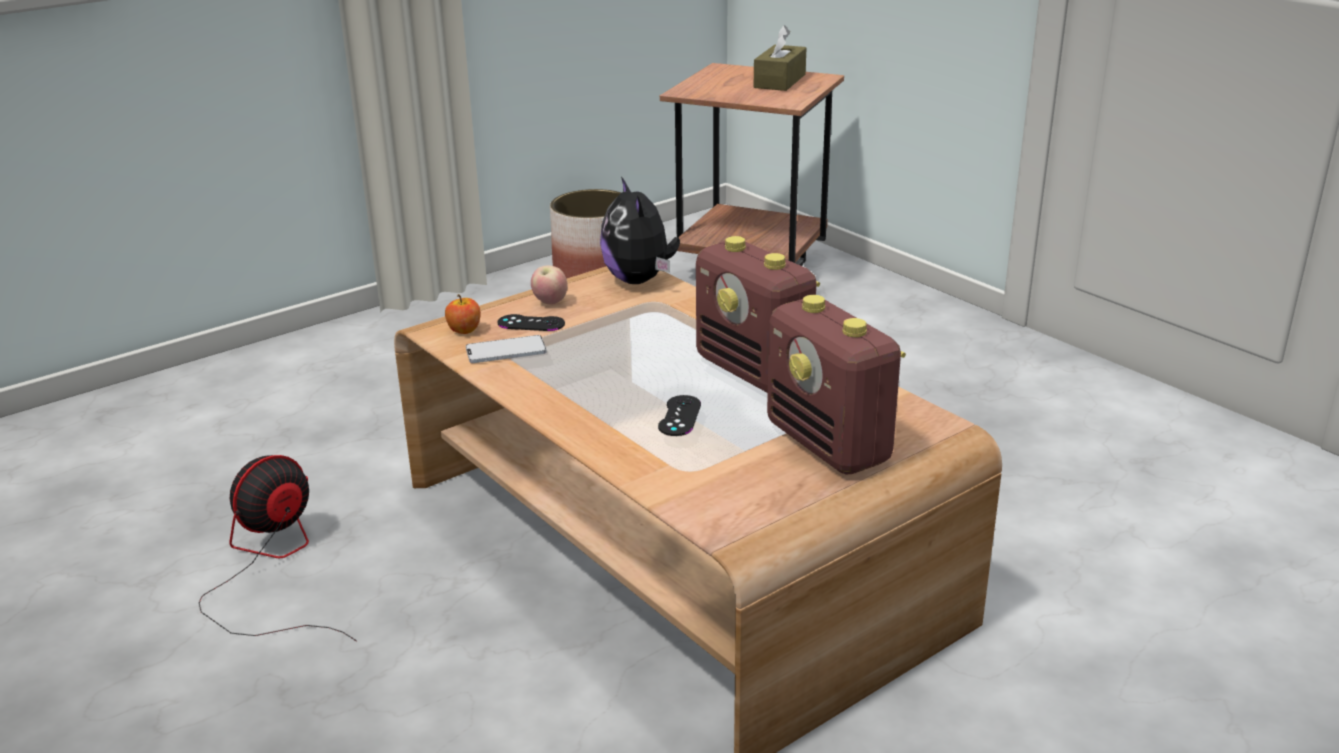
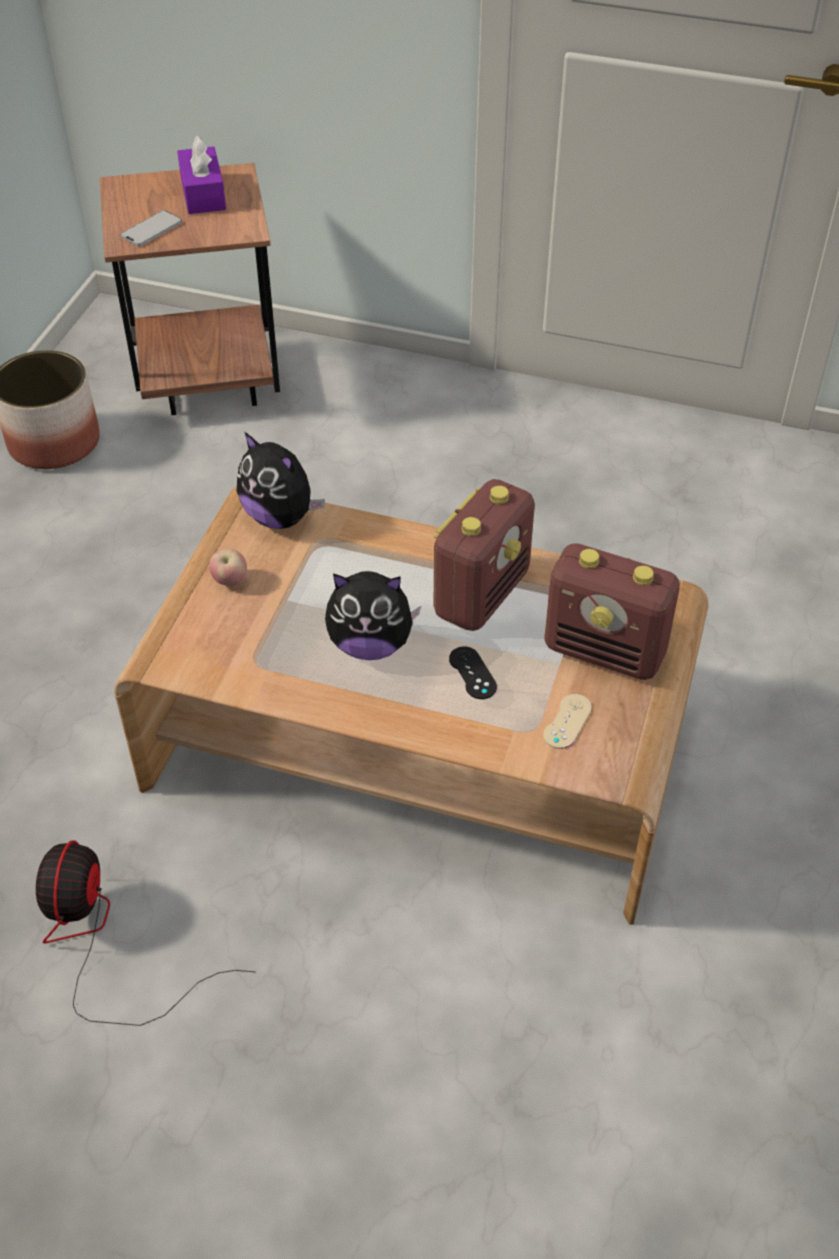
camera: 35 degrees left, 20 degrees up
(464, 330) = (191, 653): apple -> none
(506, 351) = (256, 662): phone -> phone (151, 230)
(531, 323) = (242, 617): black game controller -> none
(613, 370) = (370, 644): none -> plush toy
(728, 477) = (567, 721): none -> beige game controller
(754, 372) = (481, 594): radio -> radio turned 75 degrees counterclockwise
(779, 81) = (203, 194): brown tissue box -> purple tissue box

